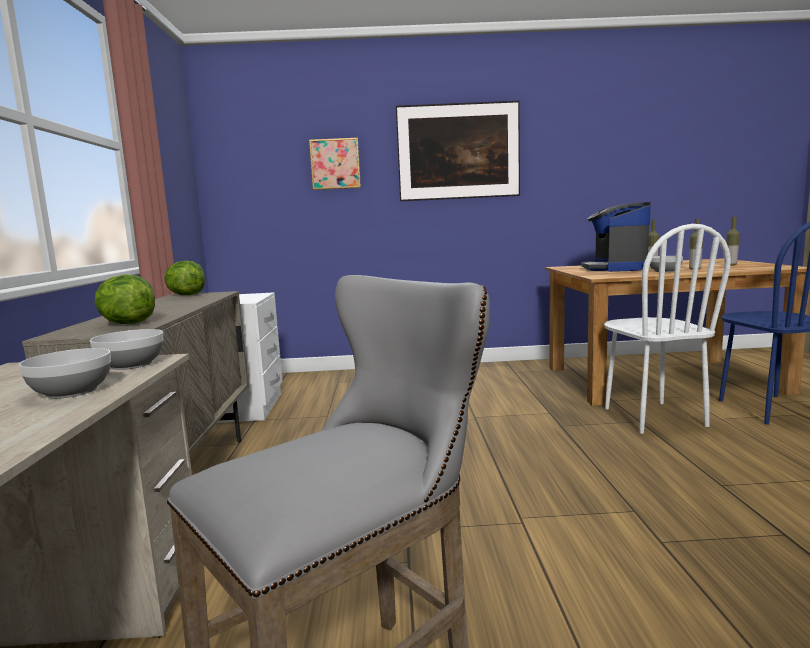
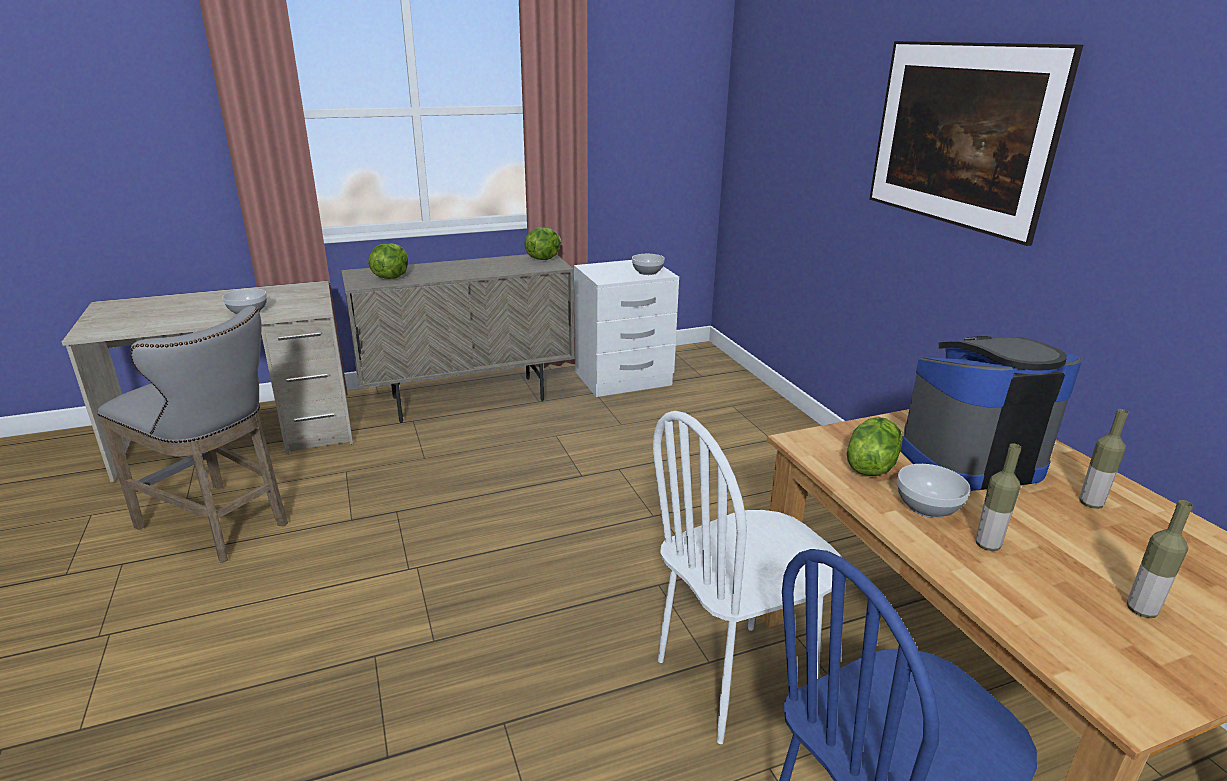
camera: 70 degrees right, 15 degrees up
(130, 364) = (304, 308): bowl -> bowl (647, 272)
(335, 164) = (823, 124): picture -> none
(625, 273) = (870, 465): none -> lettuce

